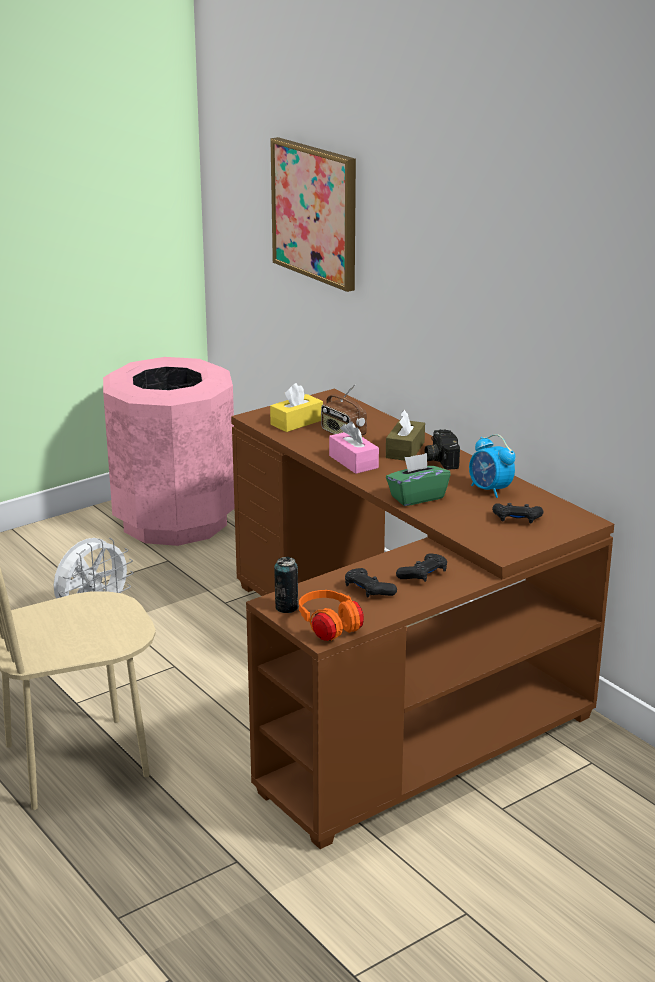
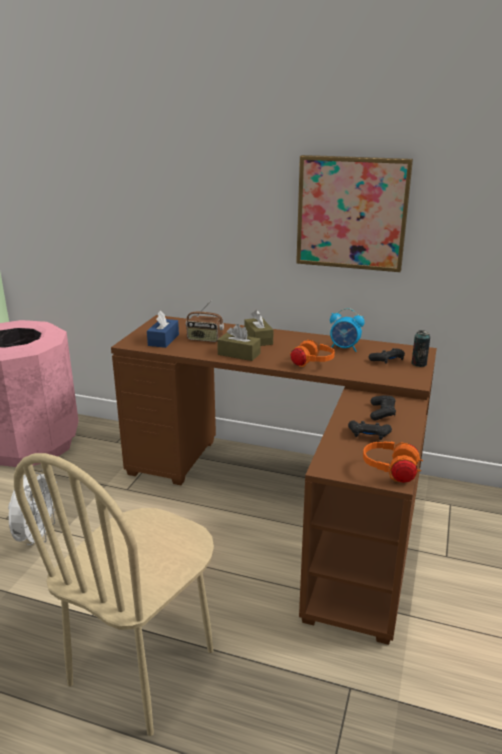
camera: 35 degrees left, 0 degrees up
(286, 607) = (339, 468): can -> can (419, 364)
(296, 422) = (163, 340): yellow tissue box -> blue tissue box
(315, 212) = (121, 186): picture -> picture (352, 213)
(353, 462) = (239, 354): pink tissue box -> brown tissue box
(417, 497) = (312, 364): green tissue box -> orange headphones
(439, 459) = (287, 339): camera -> none

